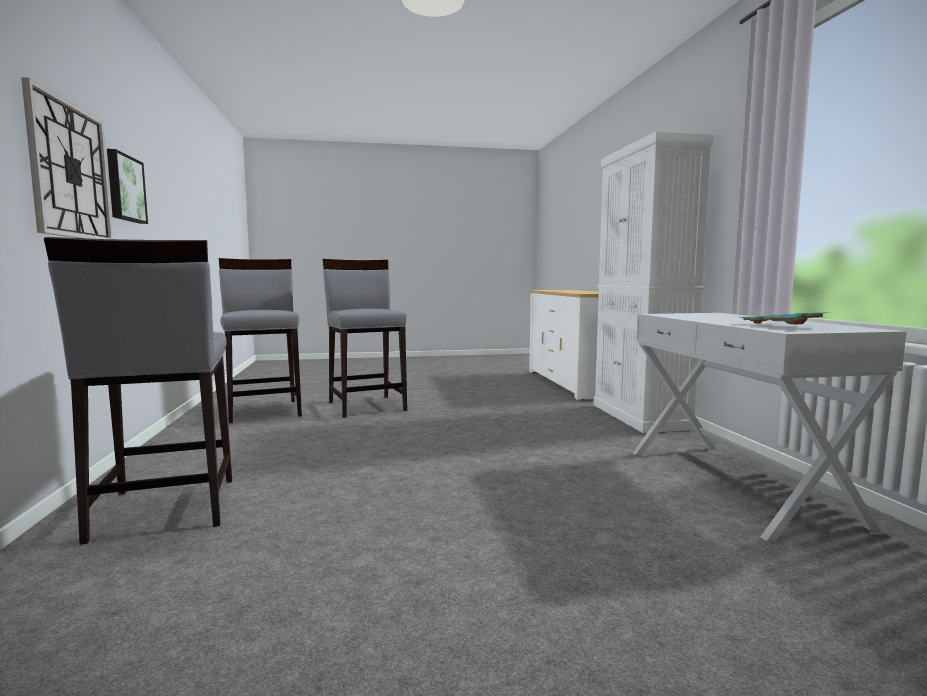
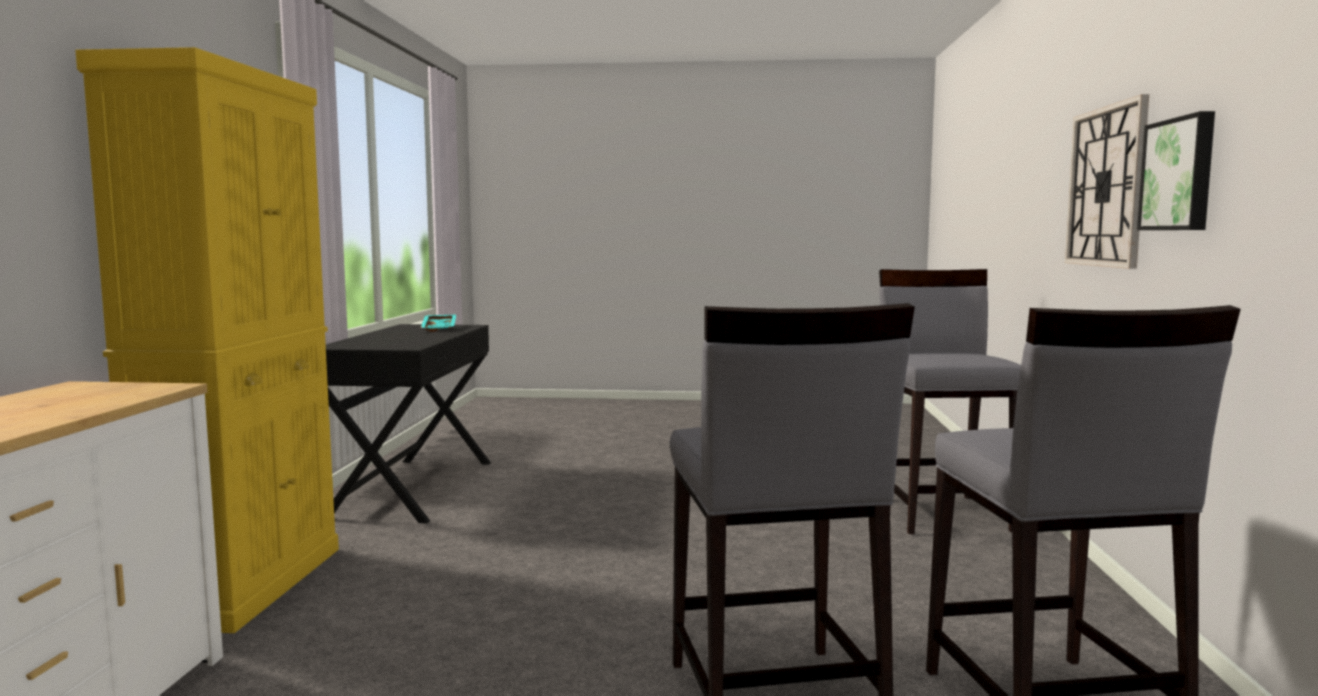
camera: 165 degrees left, 0 degrees up
(640, 416) = (244, 584): white cabinet -> yellow cabinet
(735, 484) = (413, 488): white console table -> black console table

